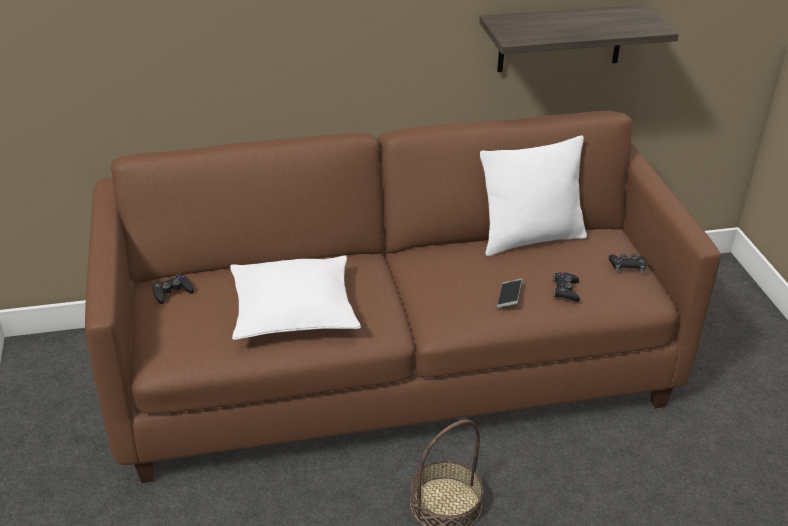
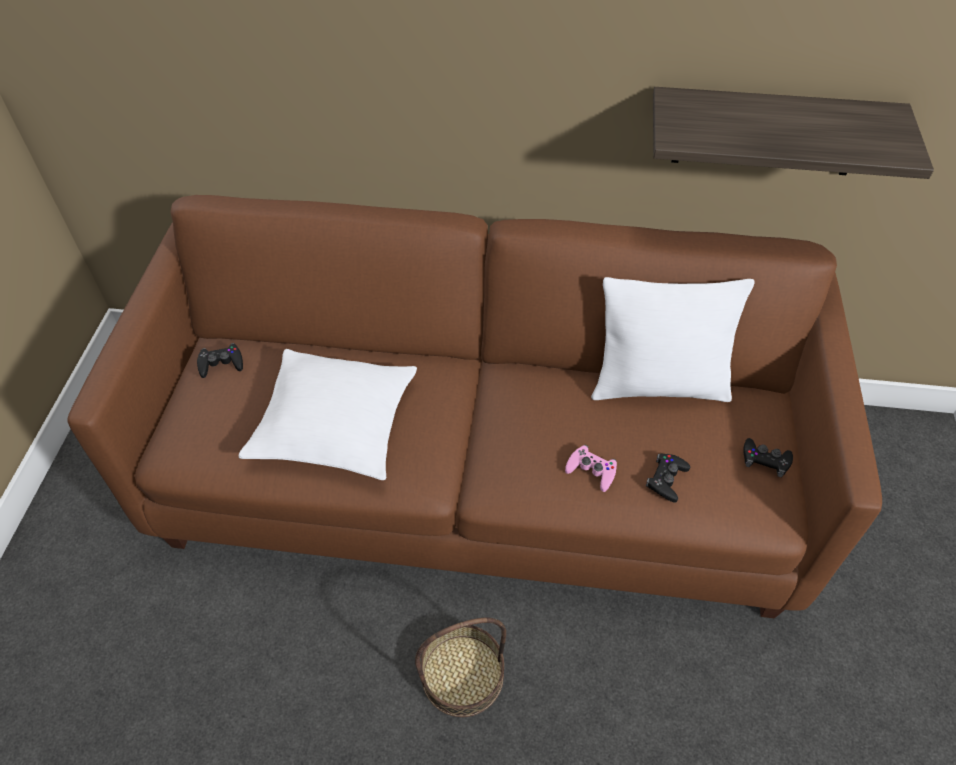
camera: 20 degrees right, 15 degrees up
(509, 296) = (591, 470): phone -> pink game controller

